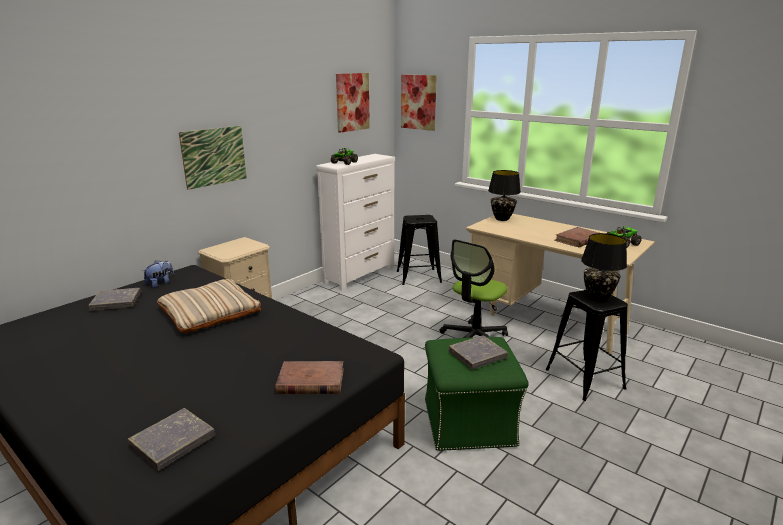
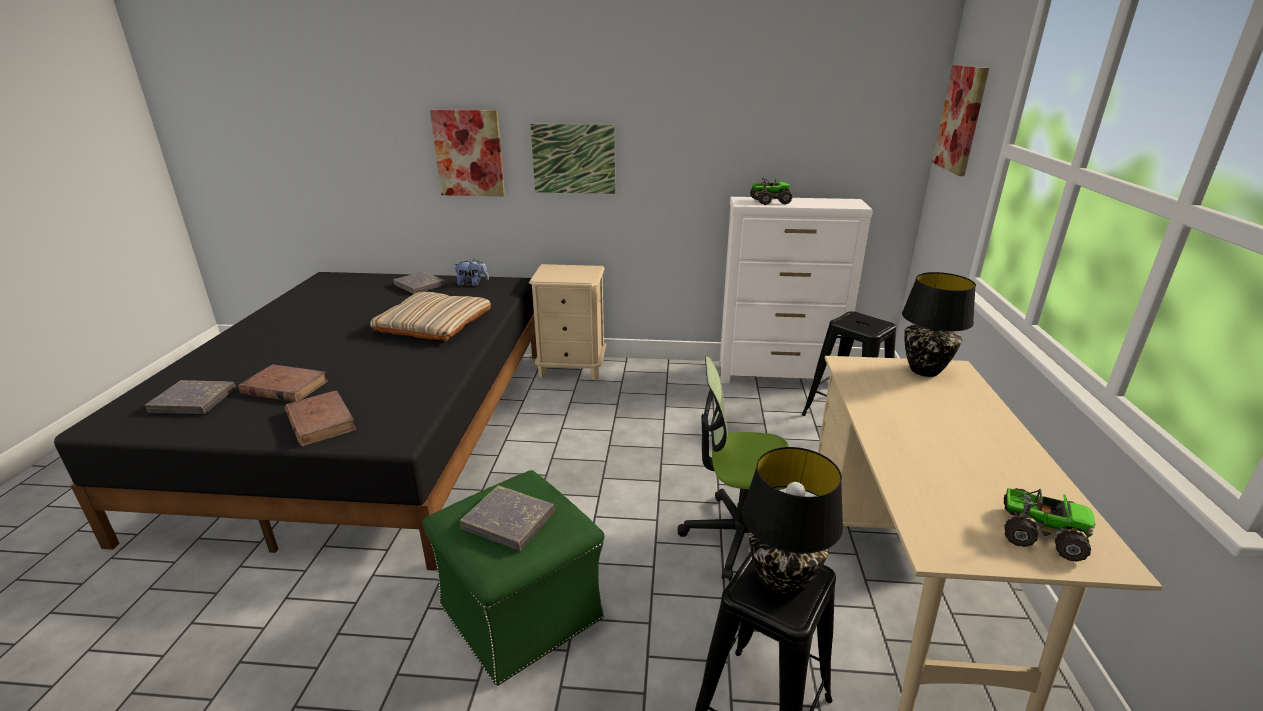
camera: 55 degrees right, 5 degrees up
(352, 102) = (829, 108): picture -> picture (469, 153)
(577, 240) = (956, 470): brown book -> brown book (285, 387)

